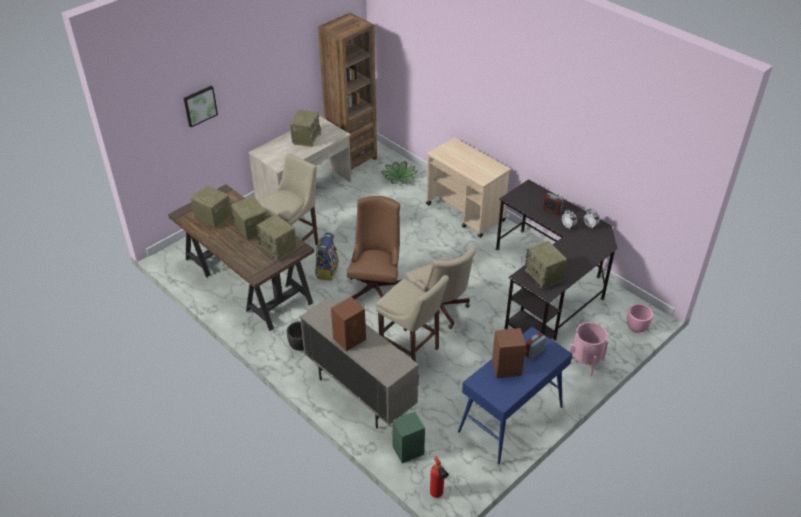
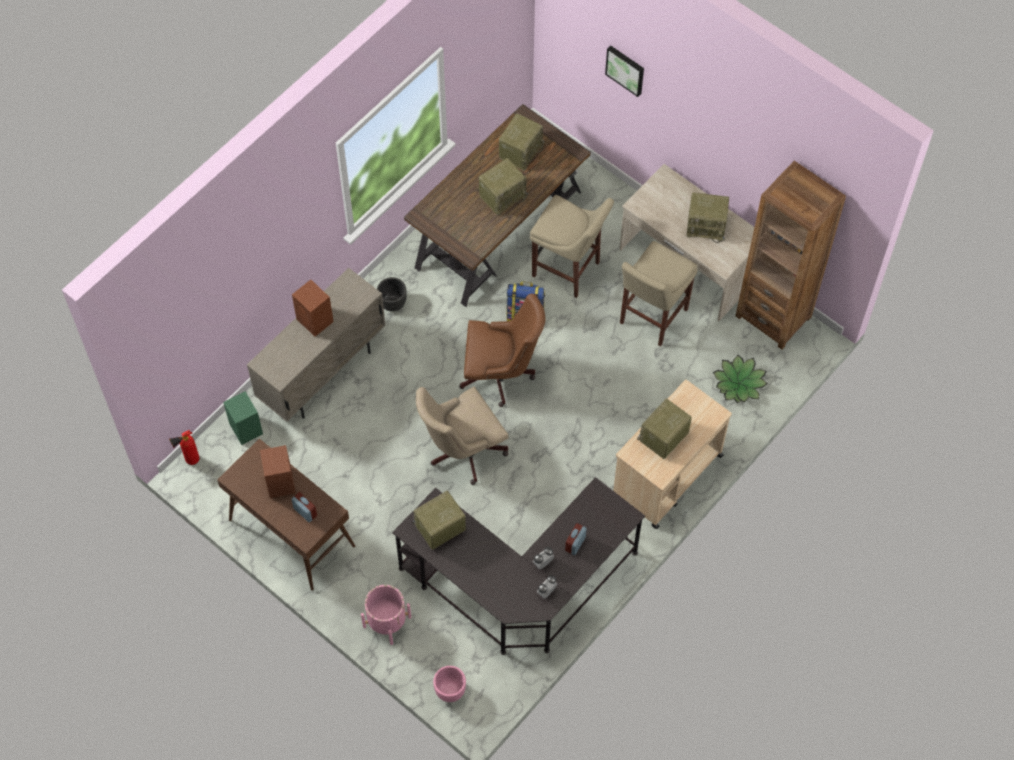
camera: 85 degrees right, 20 degrees up
(278, 248) = (469, 230): radio -> radio (663, 438)
(411, 352) = (390, 422): beige stool -> beige stool (651, 318)
(510, 420) = (291, 533): blue console table -> brown console table

